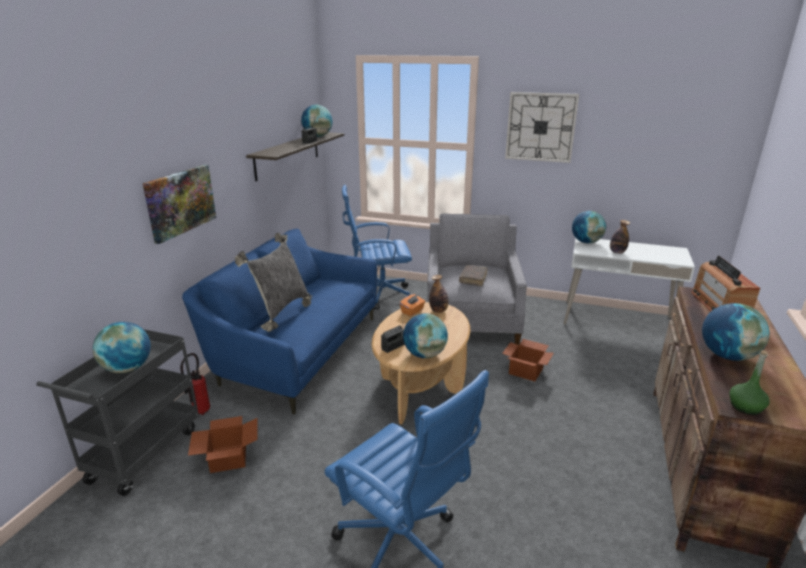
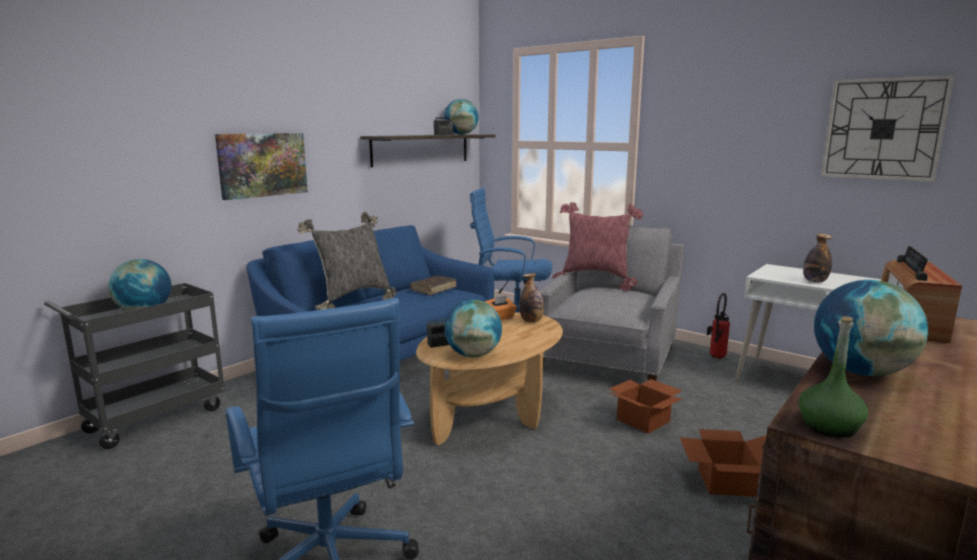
camera: 20 degrees right, 10 degrees down
(199, 412) = (237, 394): fire extinguisher -> fire extinguisher (715, 357)
(227, 458) = (227, 438): cardboard box -> cardboard box (724, 481)
(455, 263) = (595, 284): none -> red pillow
(473, 279) = (602, 298): brown book -> brown book (433, 289)
(540, 127) = (719, 117): wall clock -> wall clock (883, 129)
(586, 242) = (776, 269): globe -> none

